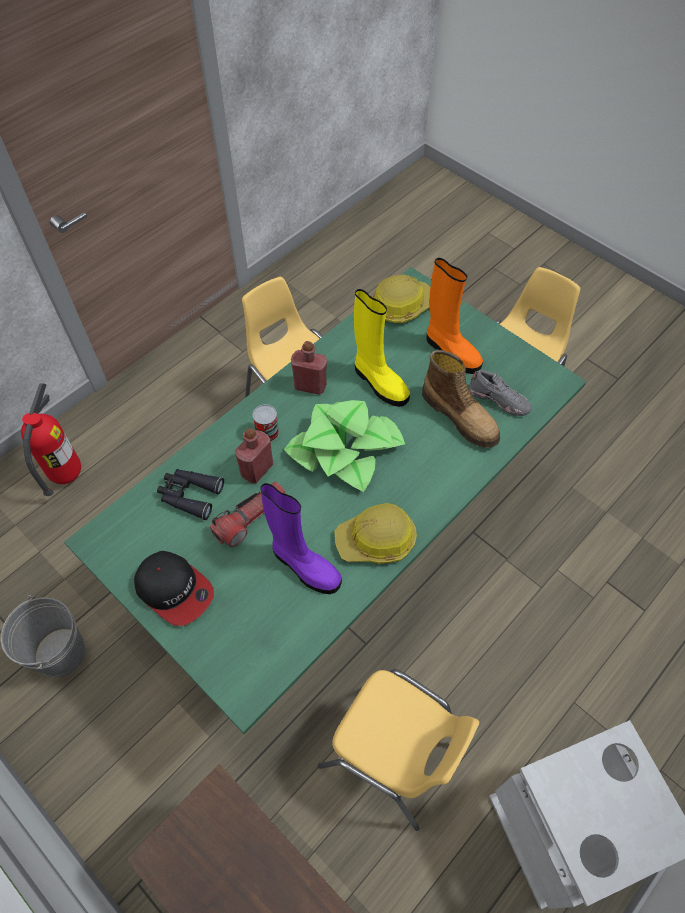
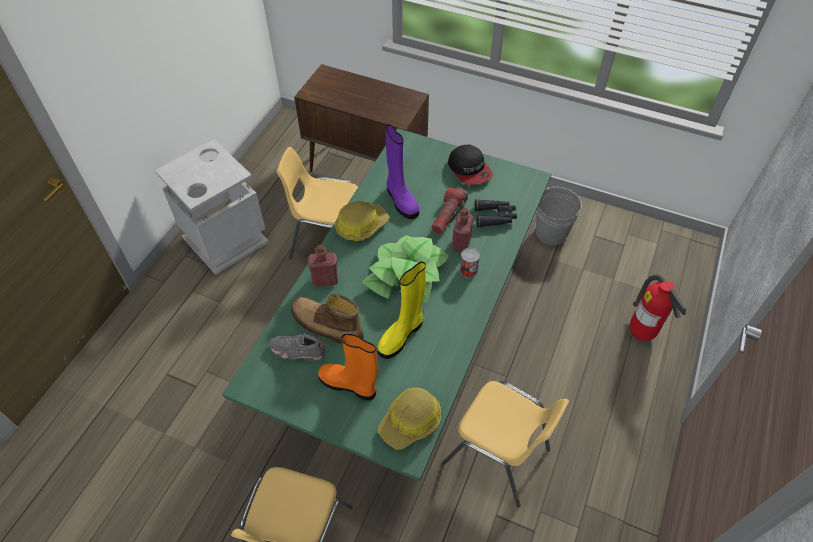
camera: 160 degrees right, 5 degrees down
(174, 589) = (469, 169): cap -> cap turned 135 degrees counterclockwise
(304, 566) = (401, 200): purple boot -> purple boot turned 135 degrees counterclockwise
(310, 386) = (456, 315): red bottle -> red bottle (325, 280)
(379, 383) = (401, 335): yellow boot -> yellow boot turned 75 degrees counterclockwise

